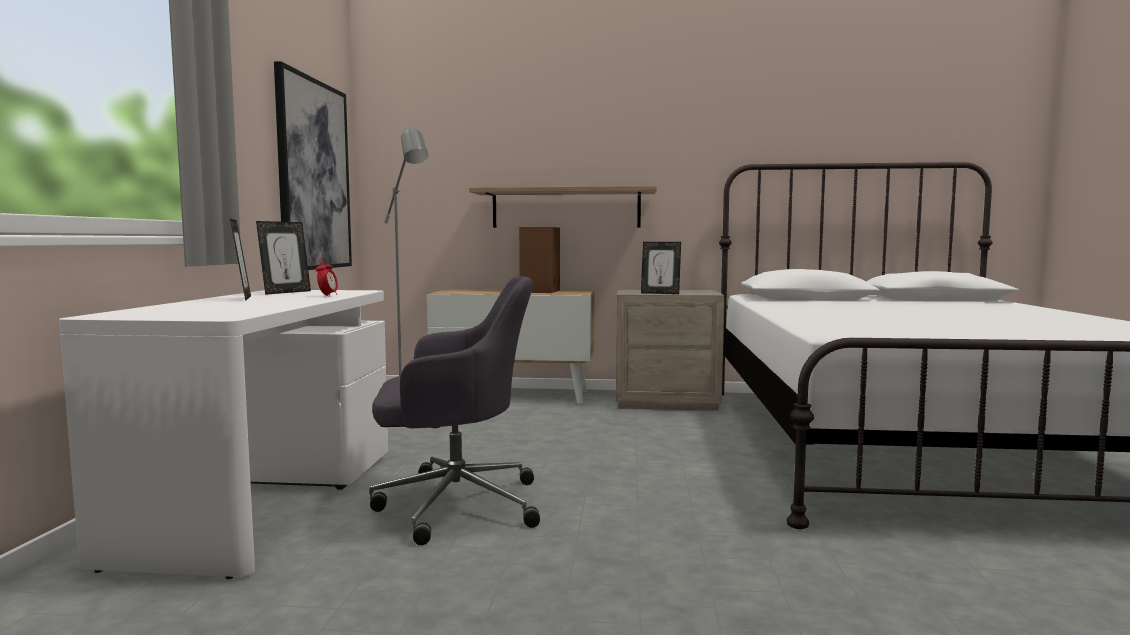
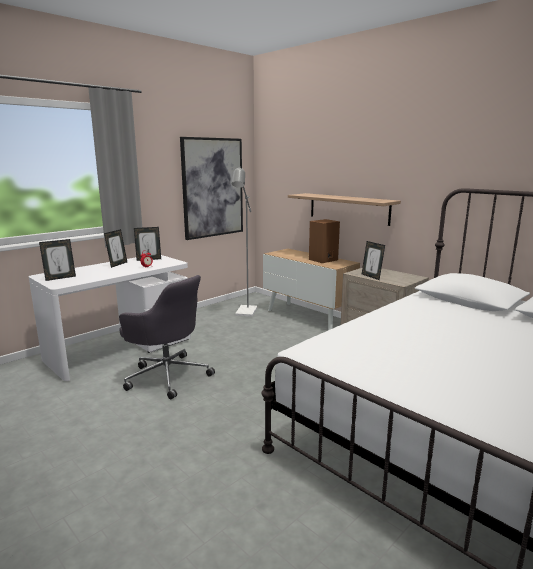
camera: 40 degrees right, 10 degrees up
(177, 313) = (60, 278): none -> picture frame

